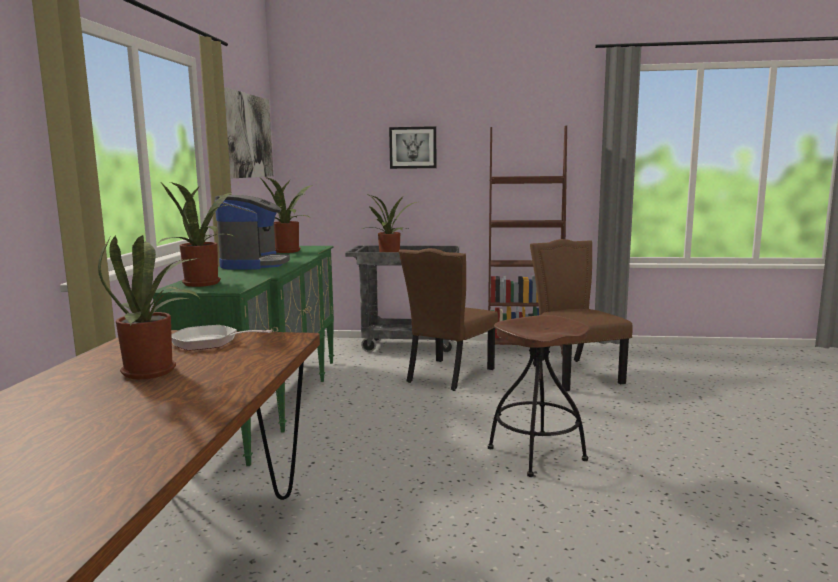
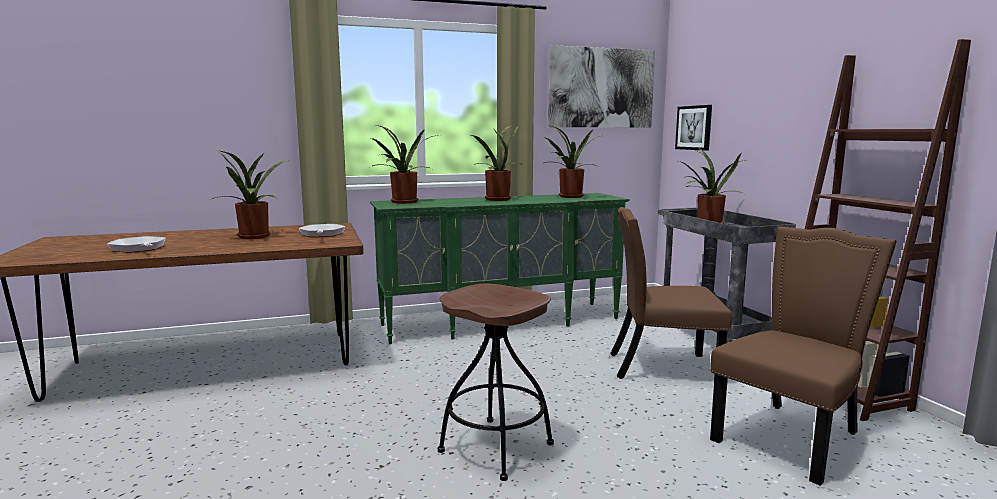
camera: 65 degrees right, 0 degrees up
(112, 440) = (139, 249): none -> frying pan
(254, 264) = (495, 199): coffee machine -> potted plant
(413, 147) = (769, 92): picture -> picture (694, 127)

